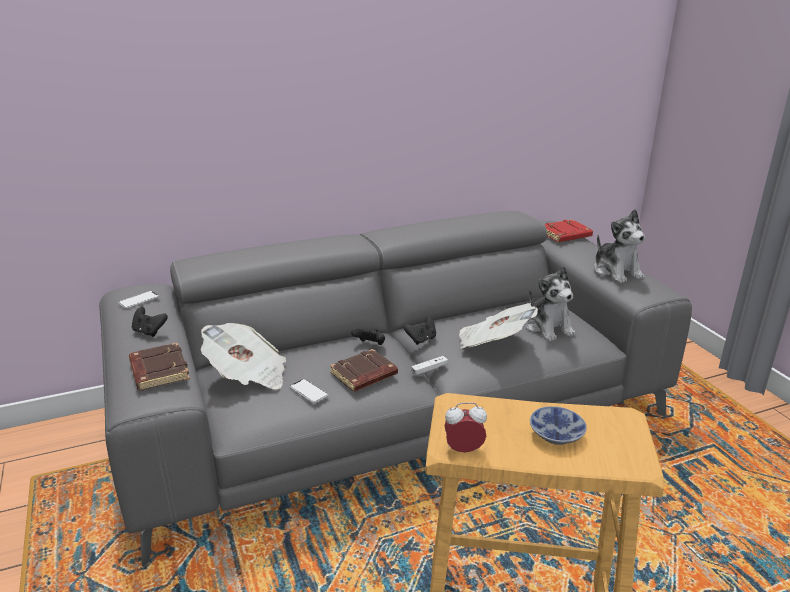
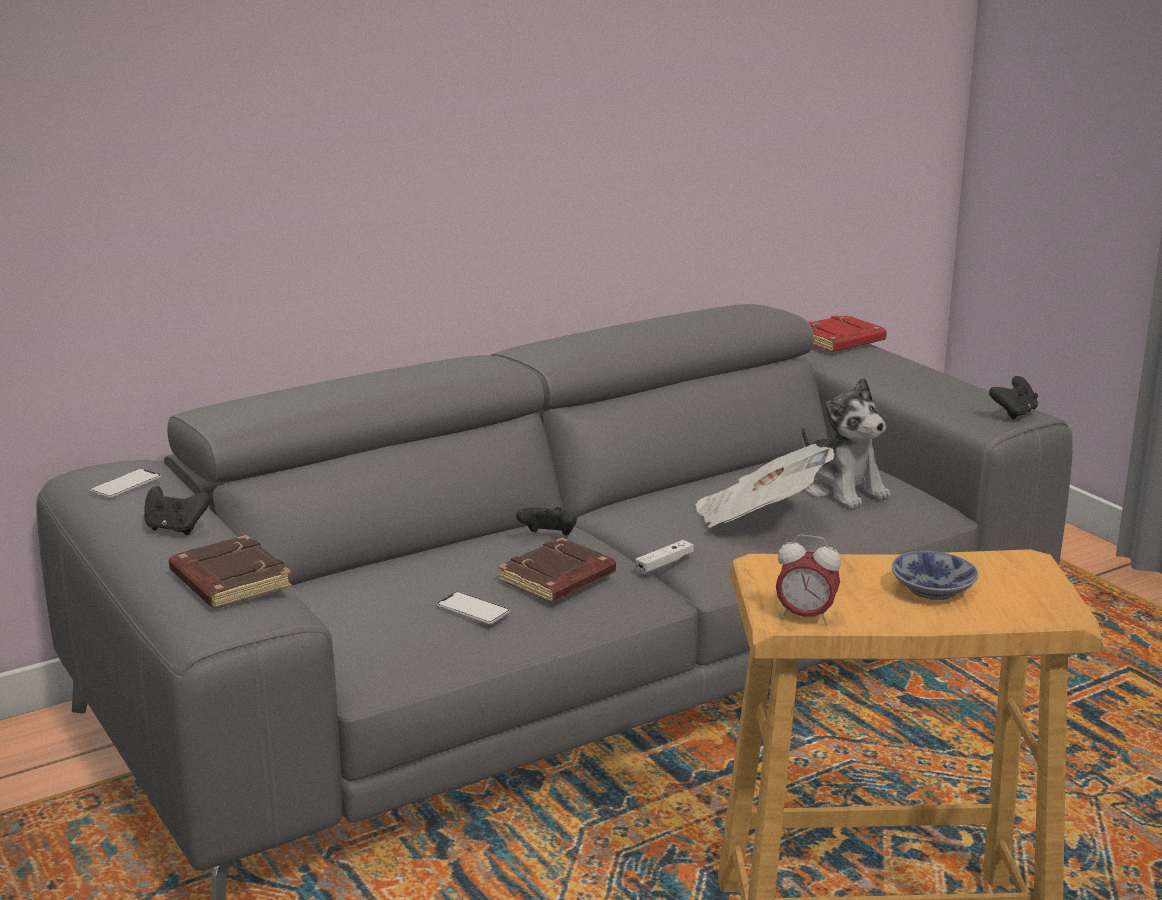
camera: 10 degrees left, 5 degrees down
(248, 375) = (354, 595): newspaper -> none
(421, 339) = (634, 522): black game controller -> black game controller (1014, 413)
(464, 450) = (805, 617): alarm clock -> alarm clock turned 150 degrees counterclockwise
(616, 271) = (942, 389): plush toy -> none

